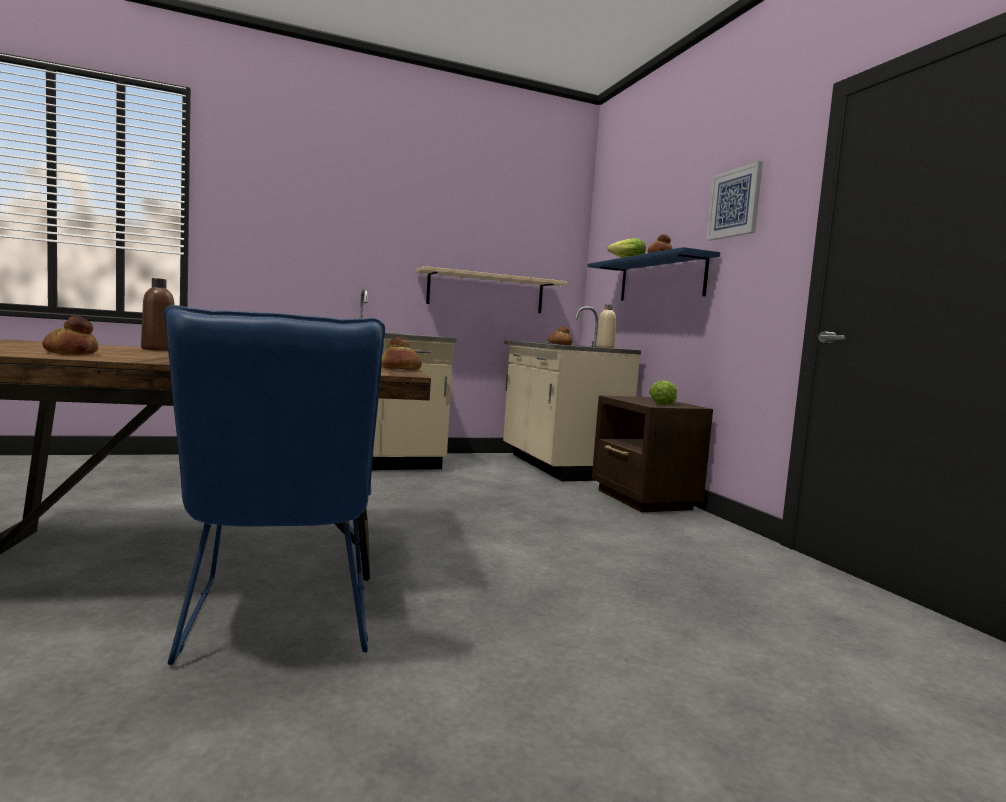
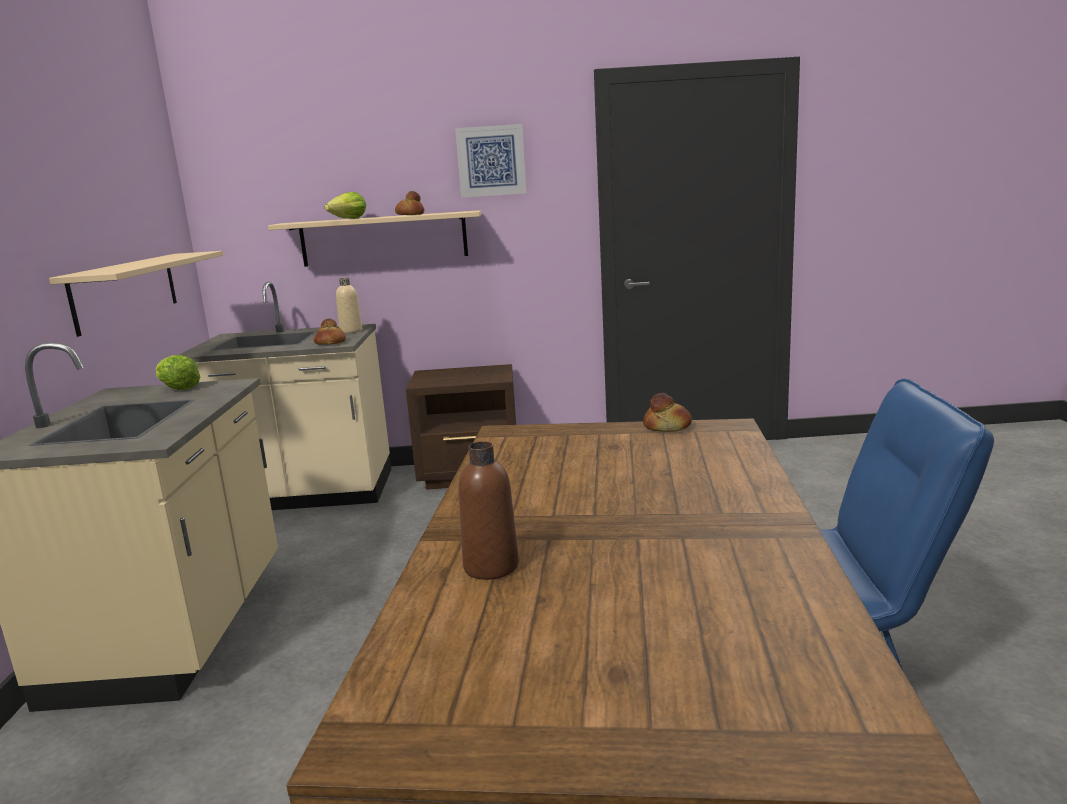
camera: 70 degrees left, 10 degrees up
(71, 353) = (725, 594): bread -> none
(661, 279) = (384, 239): blue shelf -> beige shelf
(663, 404) = (485, 374): lettuce -> lettuce (177, 388)

